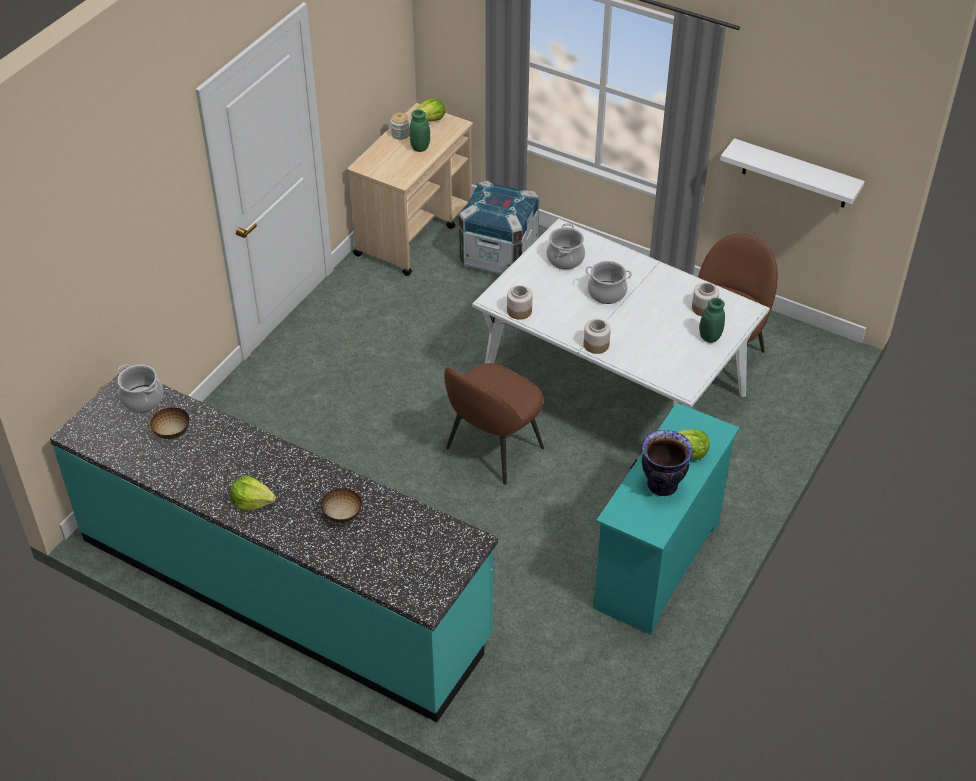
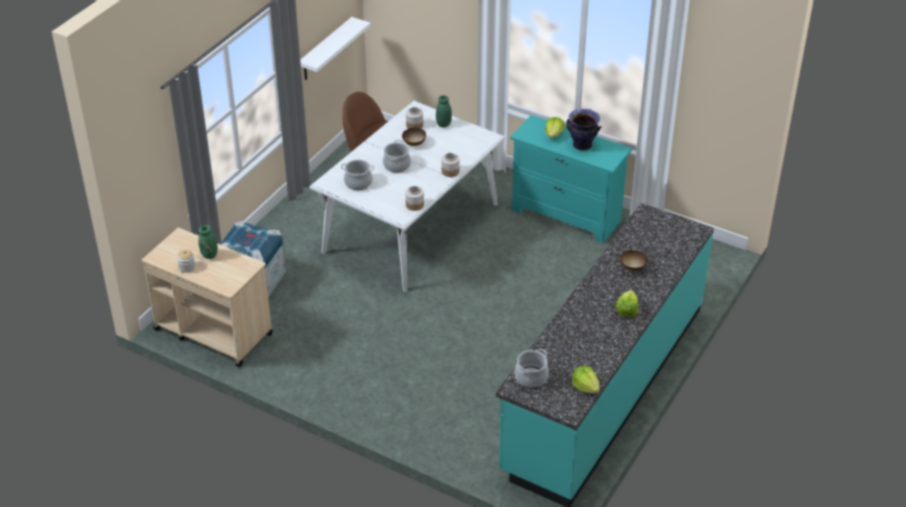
camera: 90 degrees left, 5 degrees down
(172, 432) = (565, 357): bowl -> bowl (414, 143)
(430, 119) = (169, 251): lettuce -> lettuce (586, 386)
(492, 449) = (468, 286): brown chair -> none

